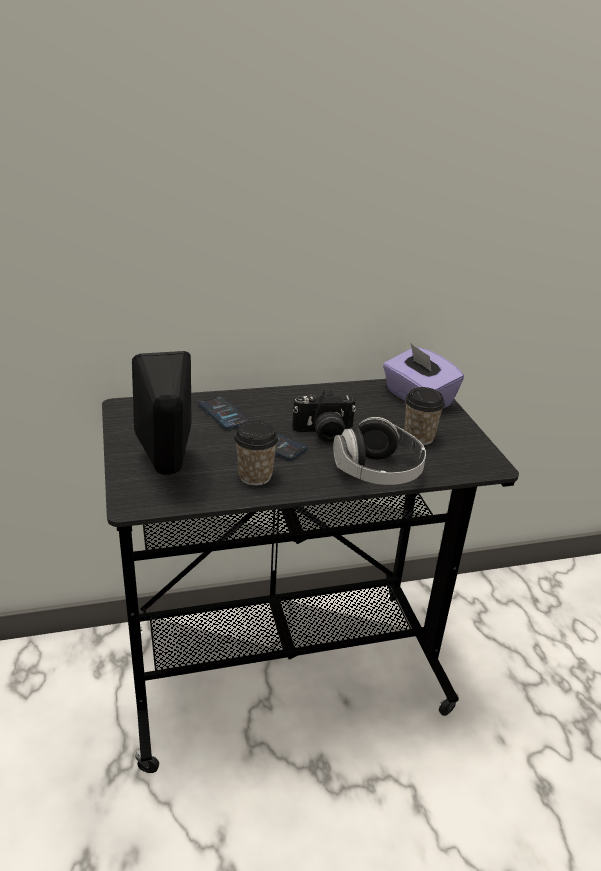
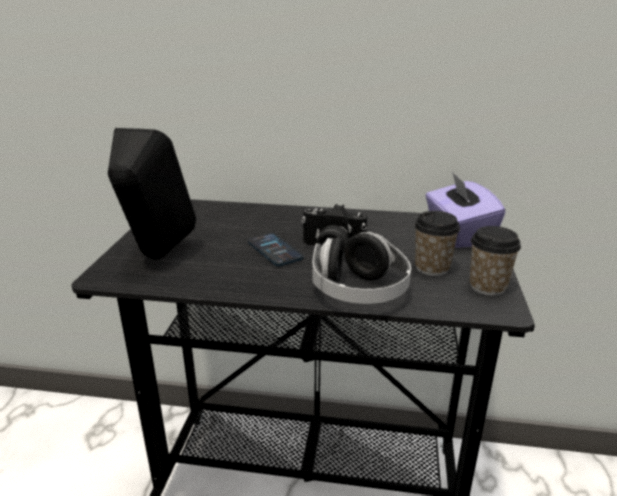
camera: 25 degrees right, 5 degrees down
(223, 413) = (252, 220): phone -> none
(255, 476) = (231, 274): cup -> cup (487, 286)

